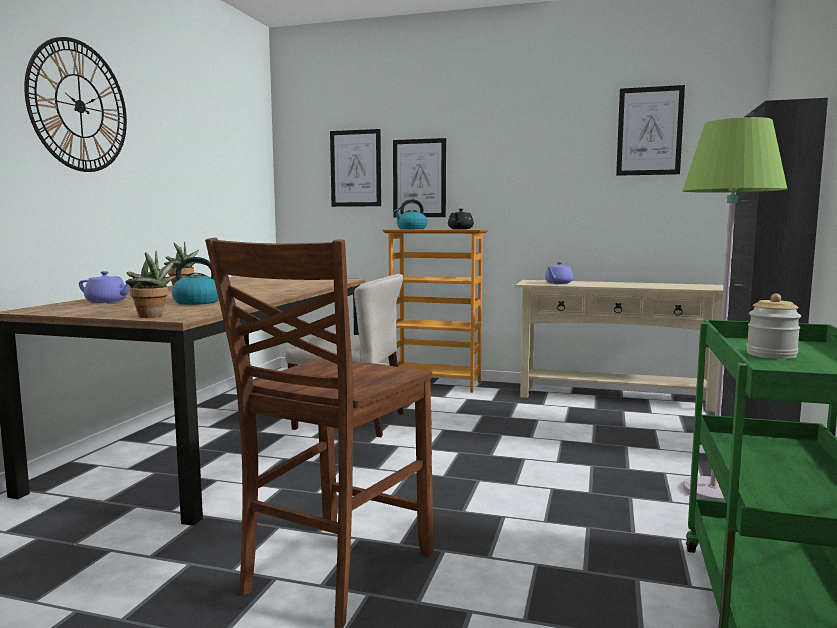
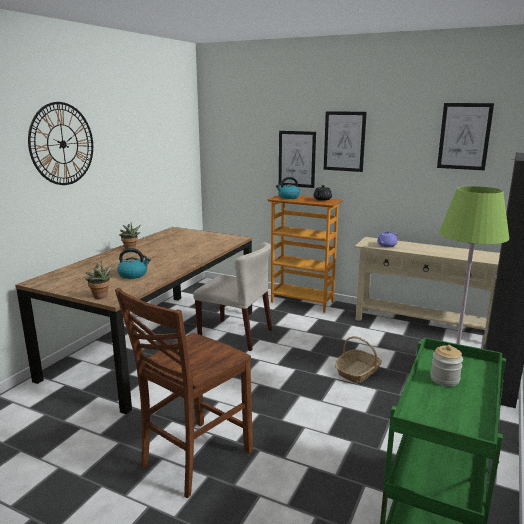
camera: 10 degrees right, 10 degrees up
(107, 302) = (82, 271): purple teapot -> none
(355, 168) = (253, 149): picture -> picture (344, 141)
(553, 449) = (357, 372): none -> basket

